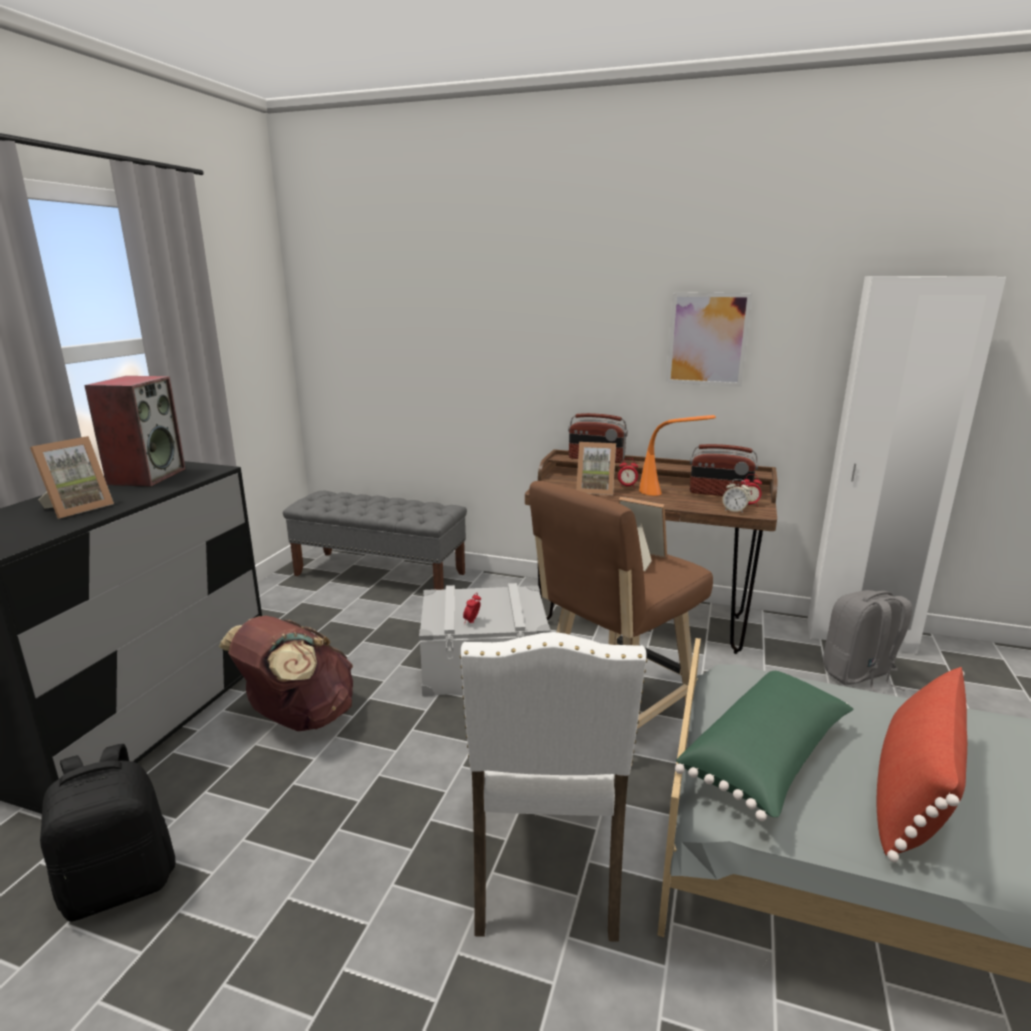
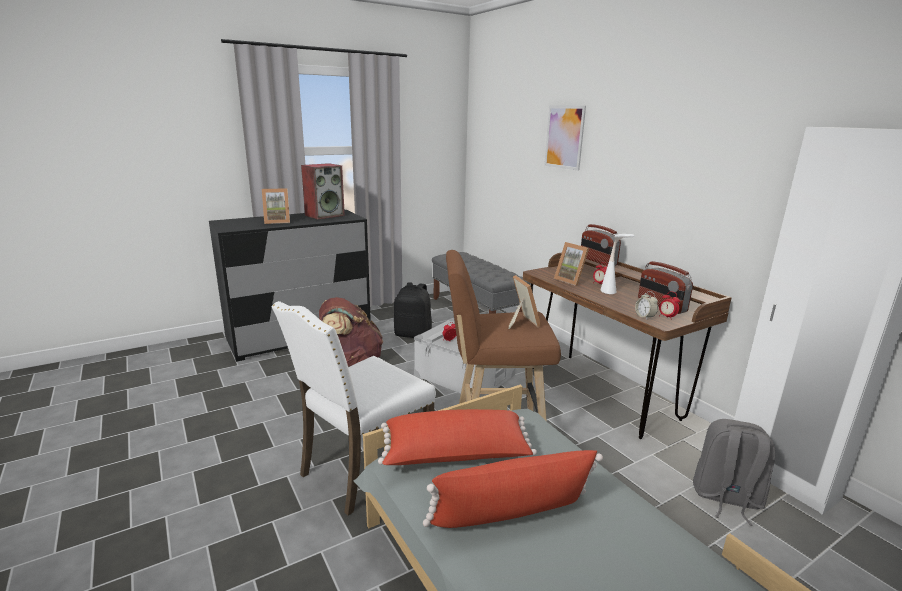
camera: 40 degrees right, 0 degrees up
(120, 884) = (227, 388): black backpack -> black backpack (413, 334)
(671, 499) = (612, 298): orange table lamp -> white table lamp
(707, 339) = (693, 176): picture -> picture (564, 137)
(767, 759) = (455, 455): green pillow -> red pillow

